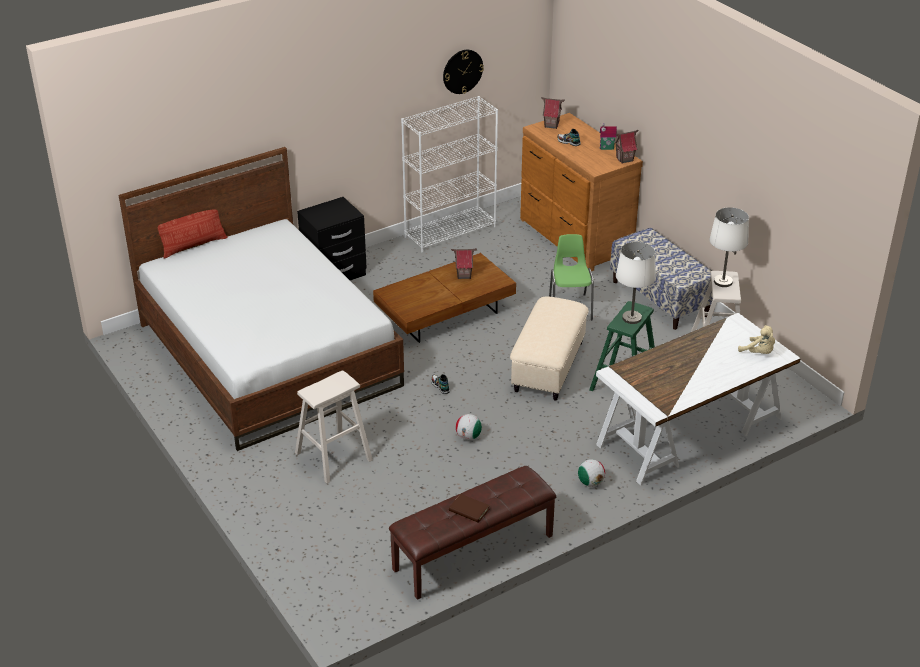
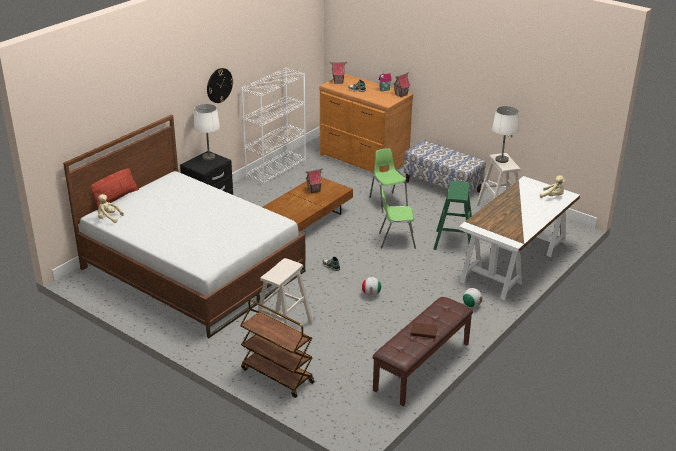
camera: 20 degrees left, 5 degrees down
(170, 271) = (108, 218): none -> beige plush toy
(288, 520) = (276, 376): none -> brown cart
(462, 71) = (275, 50): wall clock -> wall clock (219, 85)
(547, 366) = (396, 240): beige ottoman -> green chair
(632, 318) = (460, 190): white table lamp -> white table lamp (209, 157)

